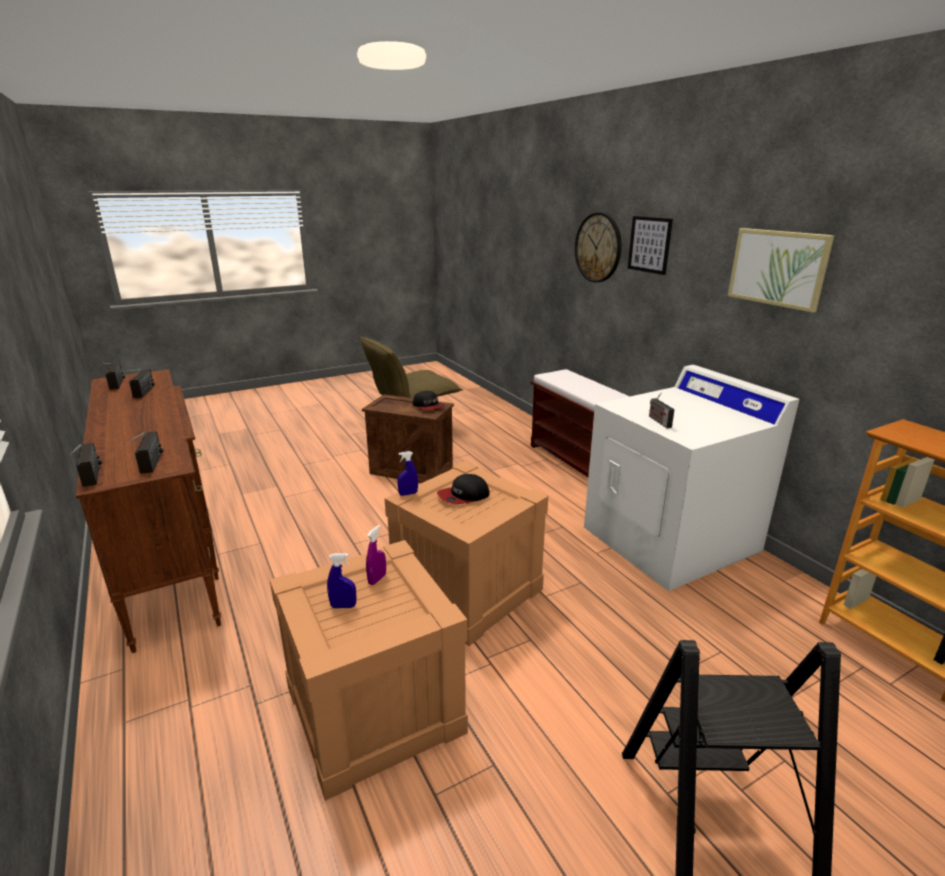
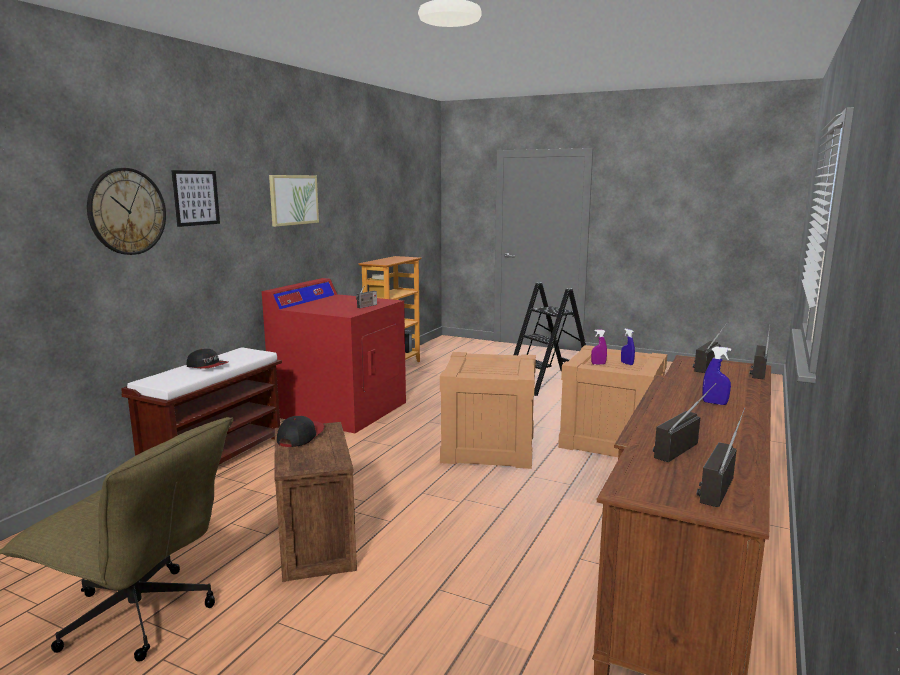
camera: 125 degrees left, 10 degrees down
(408, 494) = (517, 376): blue spray bottle -> blue spray bottle (714, 403)
(463, 496) = (487, 369): cap -> cap (207, 366)
(671, 539) = (341, 409): white washing machine -> red washing machine

